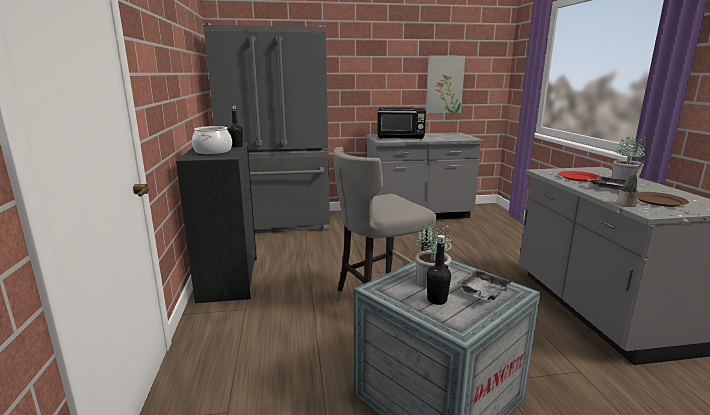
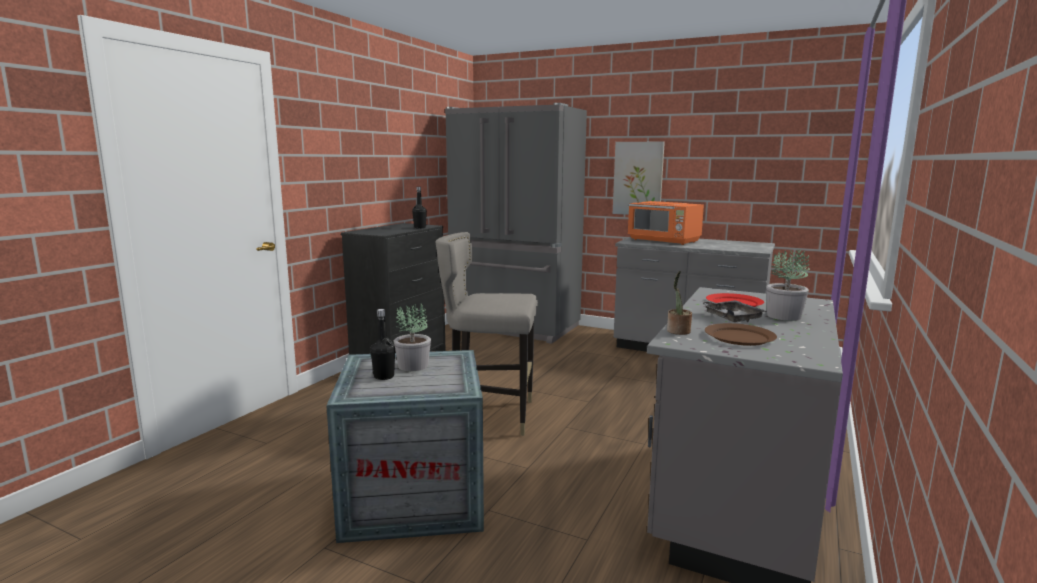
camera: 35 degrees right, 5 degrees down
(213, 151) = (388, 229): cooking pot -> none
(401, 137) = (664, 241): black microwave -> orange microwave
(444, 84) = (750, 174): picture -> picture (638, 178)
(482, 292) = (431, 383): grey tray -> none

